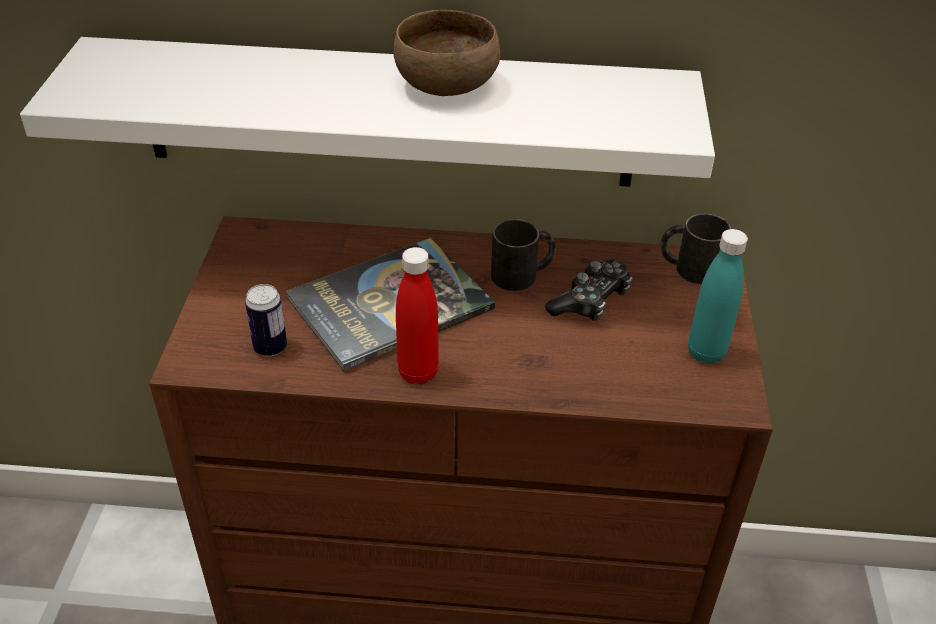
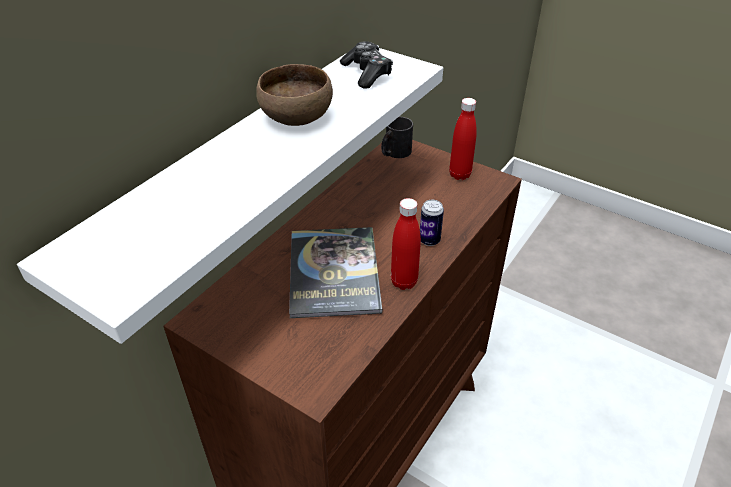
camera: 60 degrees left, 0 degrees up
(270, 347) = (332, 343): can -> can (429, 240)
(523, 274) = (352, 209): black mug -> none
(590, 301) = (394, 195): game controller -> game controller (367, 73)
(706, 352) = (459, 175): turquoise bottle -> red bottle

